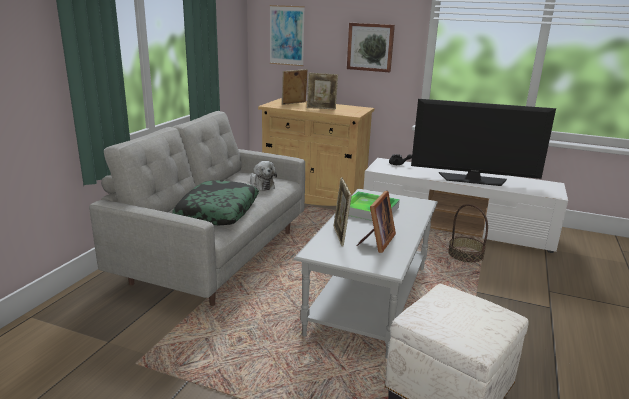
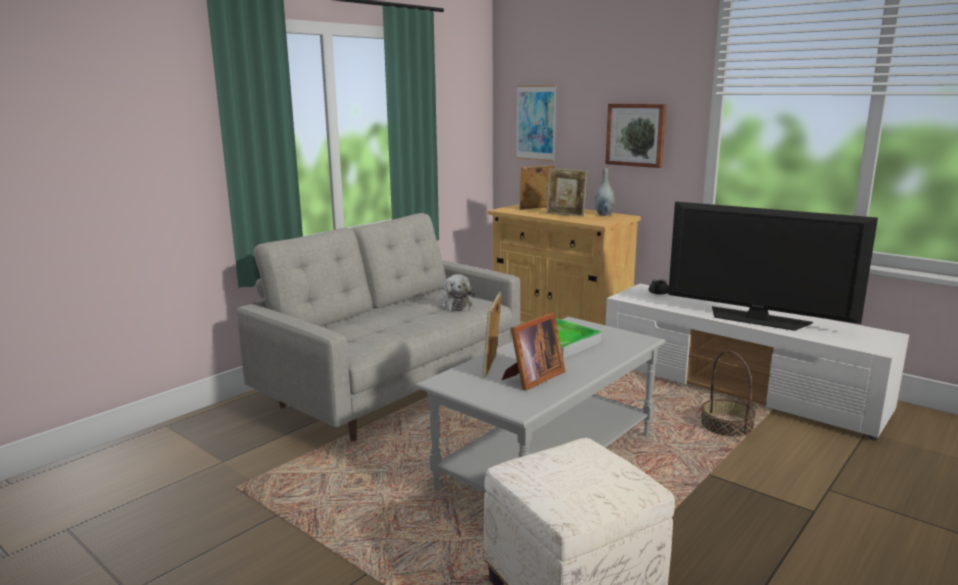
camera: 20 degrees right, 5 degrees down
(218, 211) = (380, 329): pillow -> none
(348, 107) = (604, 214): none -> grey vase

